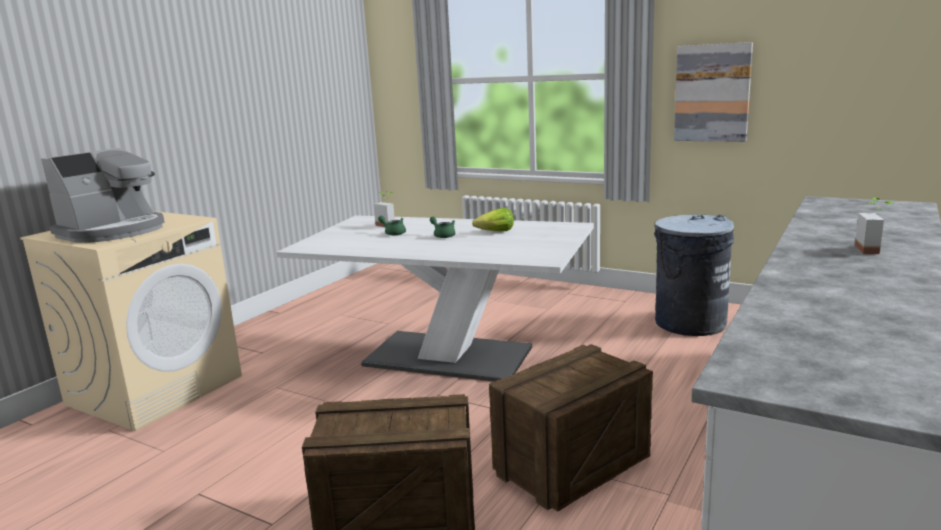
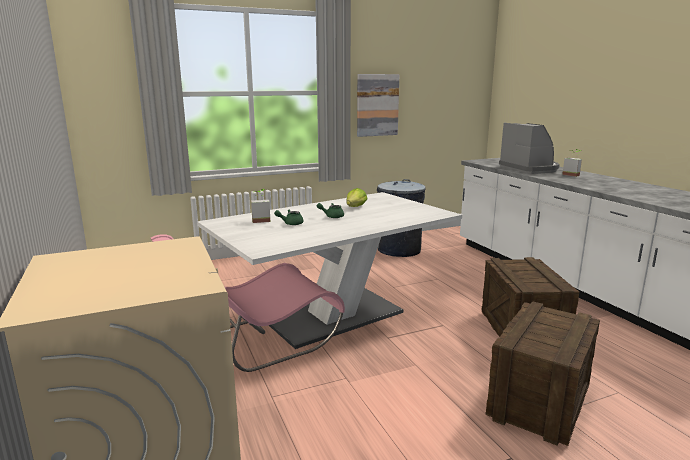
camera: 55 degrees left, 0 degrees up
(114, 231) = (141, 276): coffee machine -> coffee machine (529, 169)
(351, 349) = (254, 343): none -> pink chair

